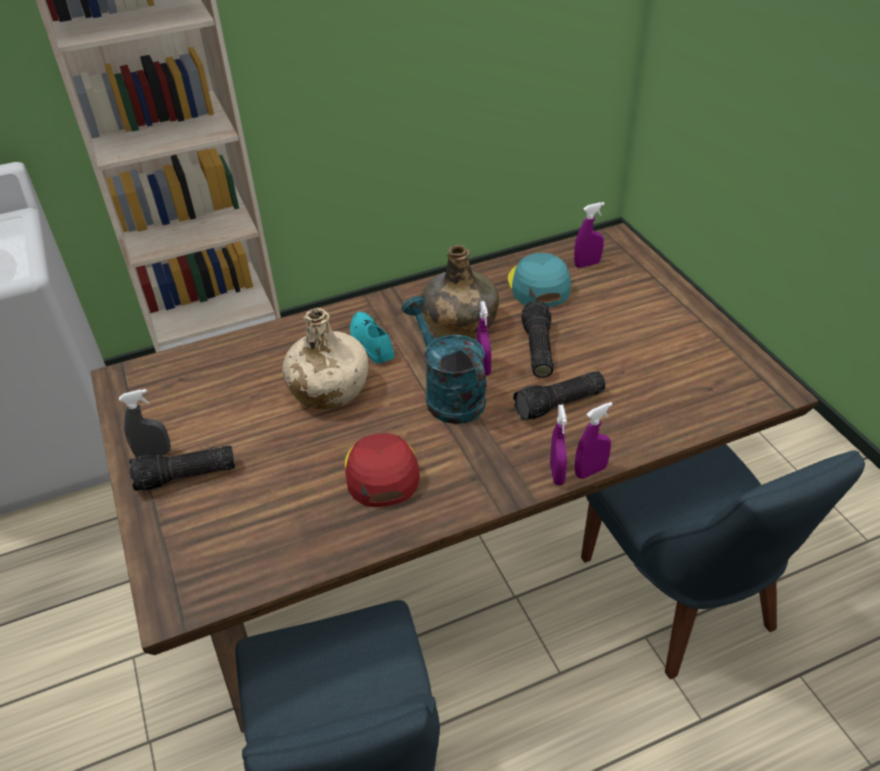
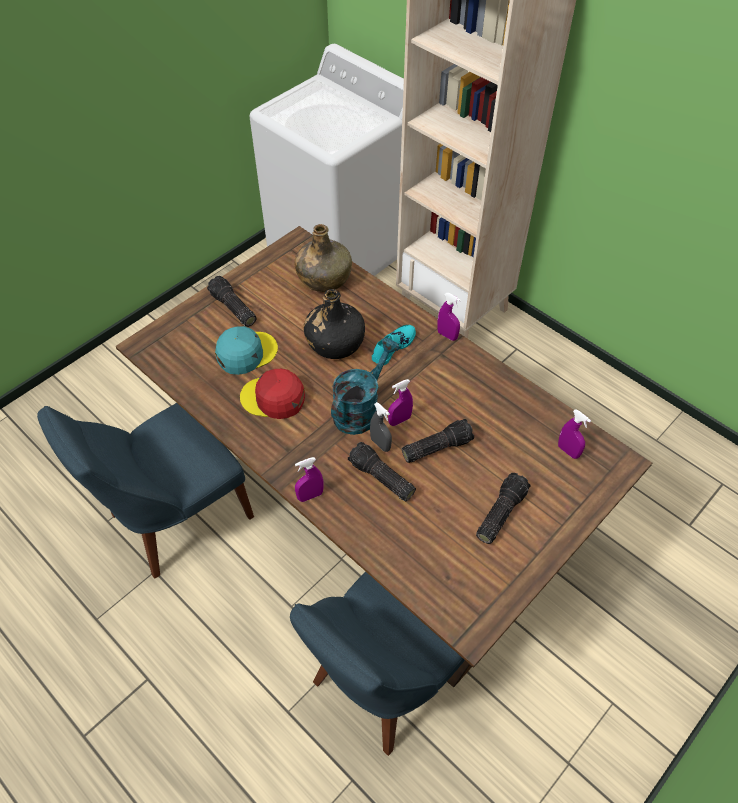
camera: 65 degrees right, 10 degrees up
(154, 454) = (244, 287): grey spray bottle -> grey spray bottle (380, 444)
(328, 389) = (335, 343): beige bottle -> black bottle
(381, 472) = (273, 398): red cap -> red cap turned 135 degrees counterclockwise
(459, 324) = (440, 390): green bottle -> green bottle (324, 278)
(538, 285) = (517, 425): turquoise cap -> turquoise cap (246, 353)
(590, 471) = (321, 515): purple spray bottle -> purple spray bottle (447, 335)
(642, 329) = (499, 513): none -> flashlight

